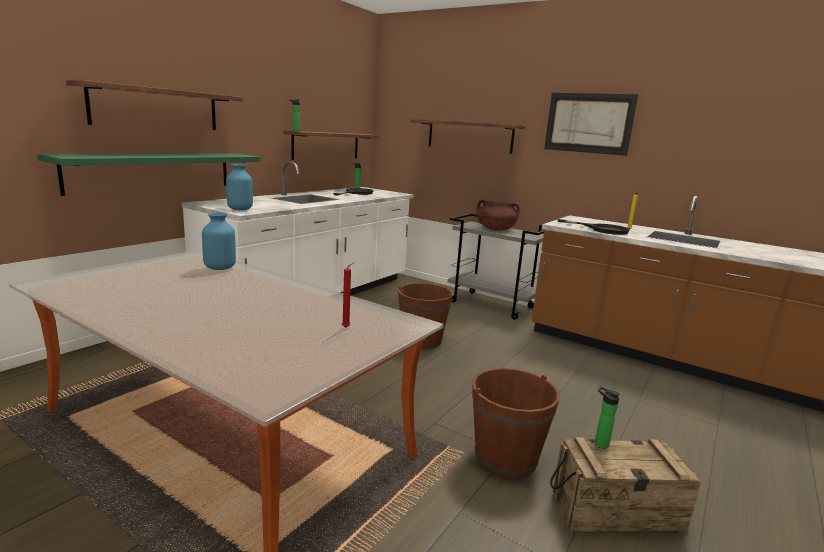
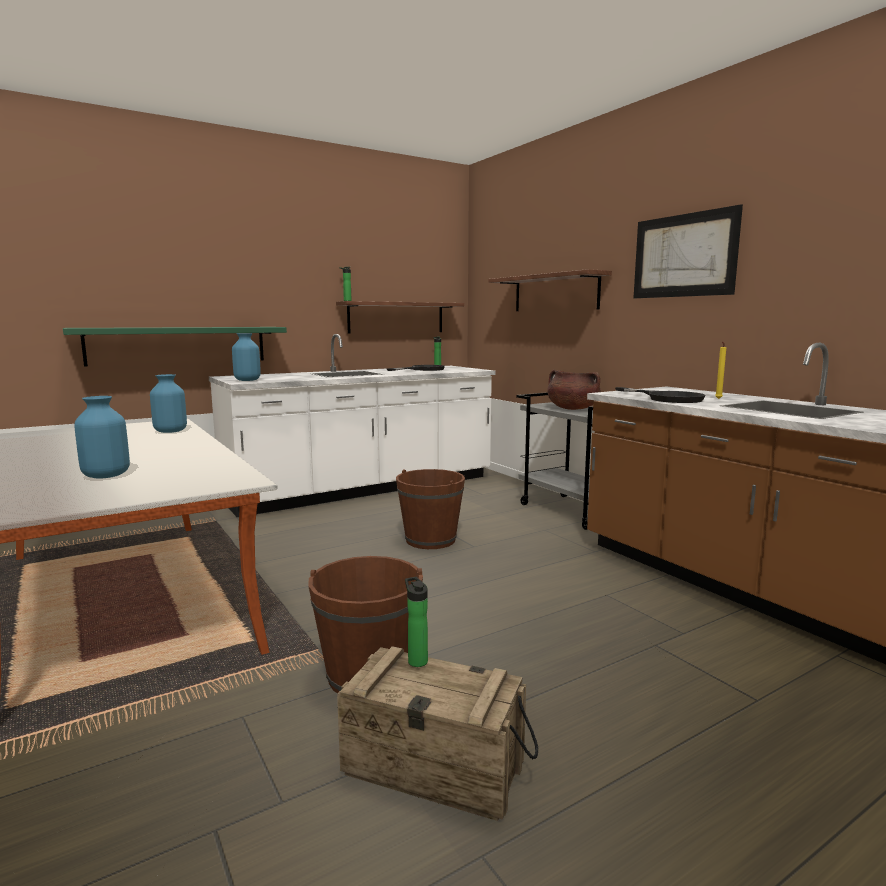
camera: 25 degrees right, 5 degrees down
(156, 108) = (182, 283): shelf -> none
(280, 329) = (105, 475): none -> blue vase
(347, 327) = (167, 479): red candle -> none

